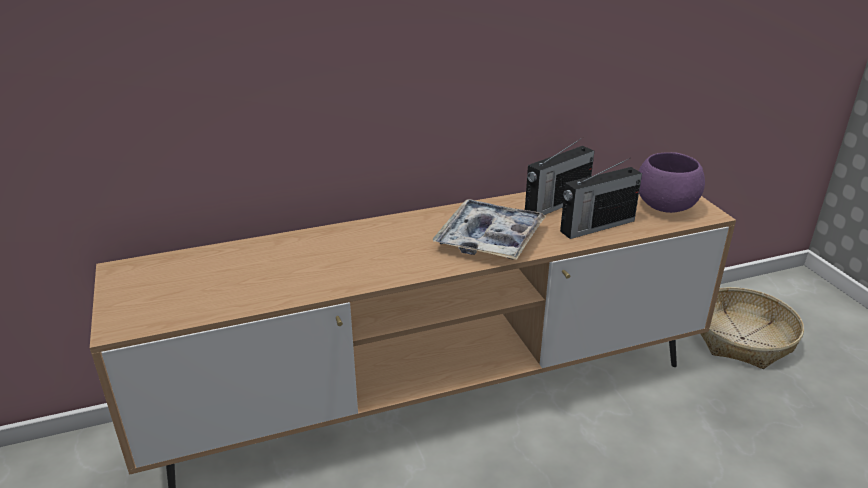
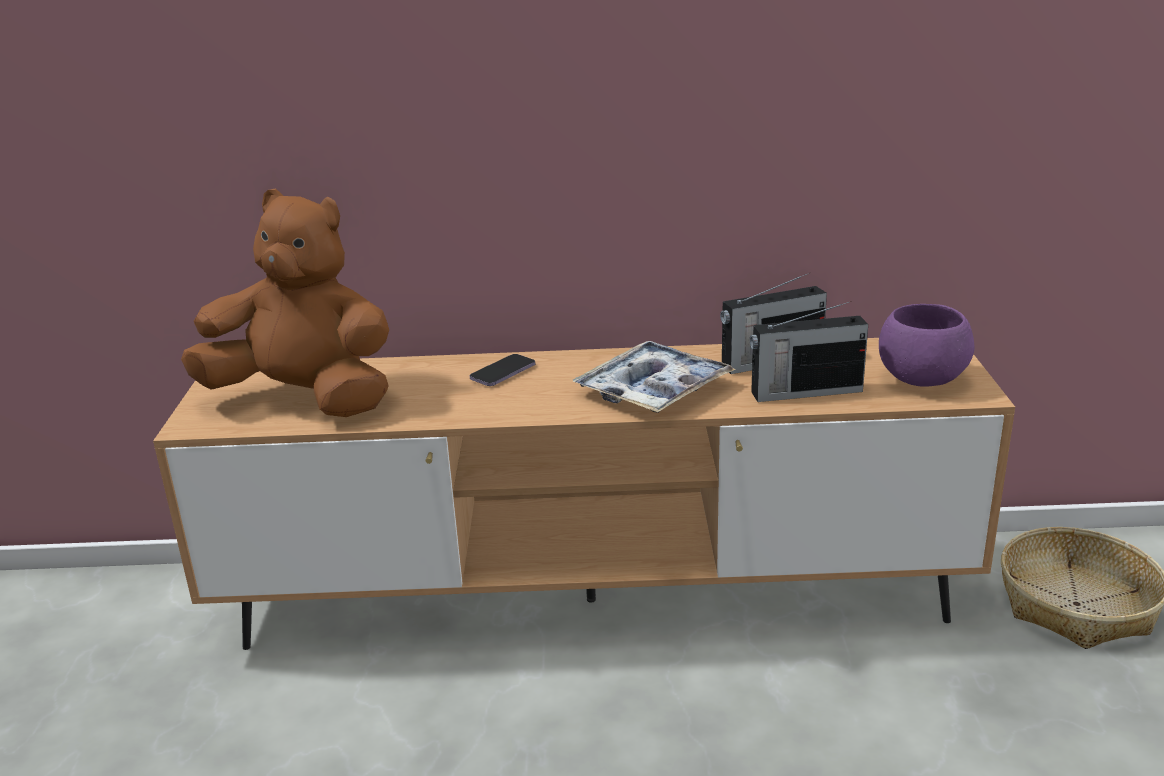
camera: 20 degrees right, 5 degrees down
(211, 285) = (305, 399): none -> brown plush toy
(364, 238) = (503, 372): none -> phone

